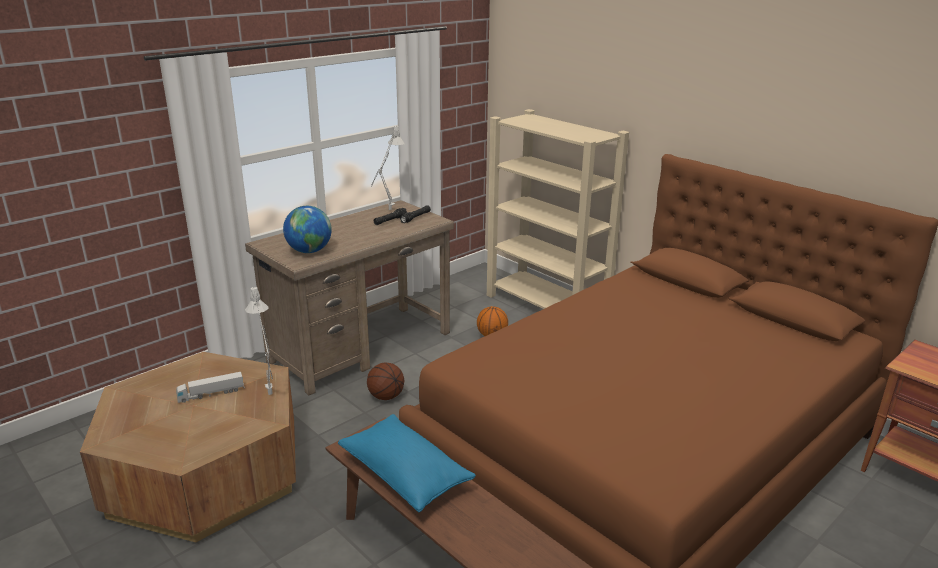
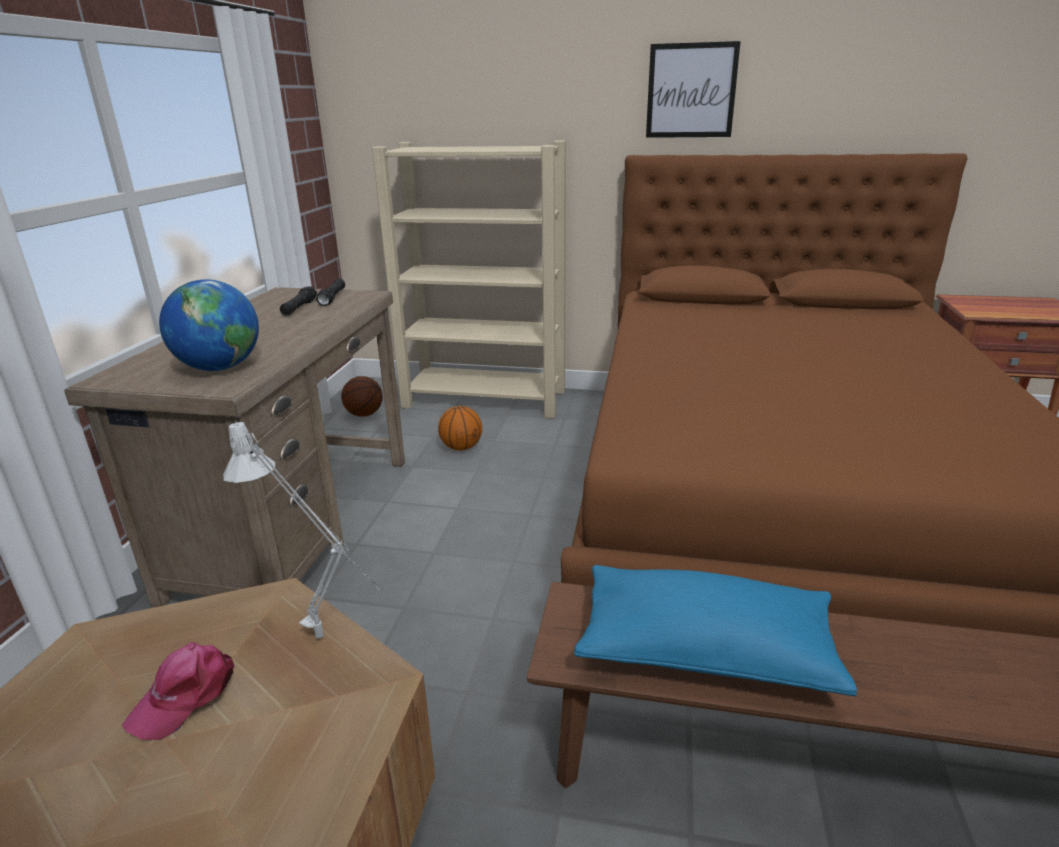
camera: 35 degrees left, 0 degrees up
(211, 394) = (185, 695): toy truck -> pink cap
(385, 396) = (409, 572): basketball -> basketball (364, 414)
(388, 212) = (279, 301): grey table lamp -> none
(722, 114) = (691, 91): none -> picture

